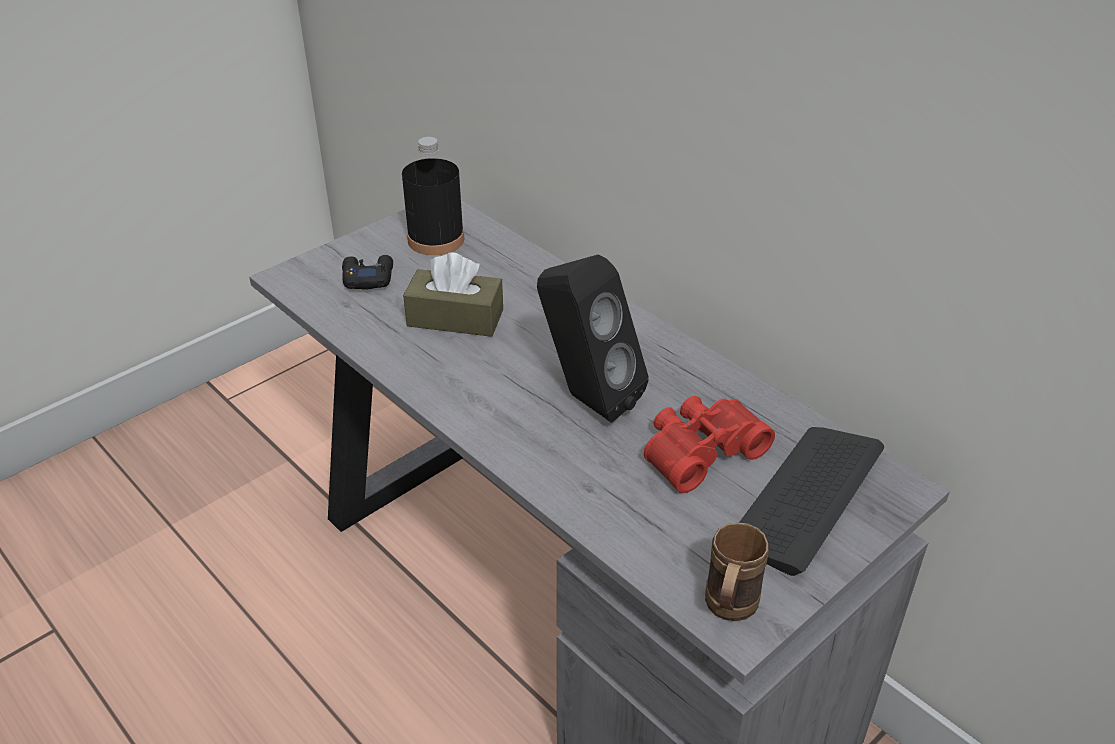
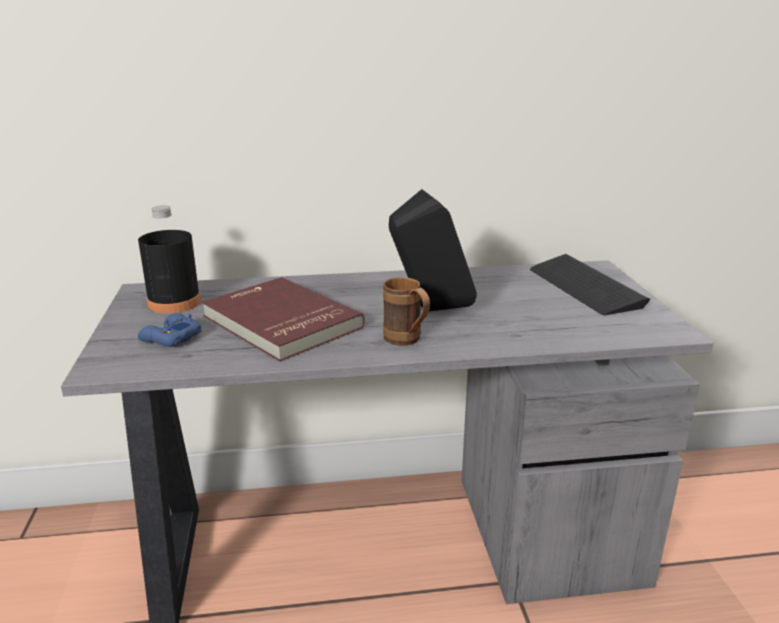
camera: 55 degrees left, 15 degrees down
(368, 278) = (170, 338): black game controller -> blue game controller
(455, 318) = (279, 323): brown tissue box -> red book
(699, 451) = (517, 297): red binoculars -> none
(727, 611) = (659, 331): brown mug -> brown mug (407, 341)

